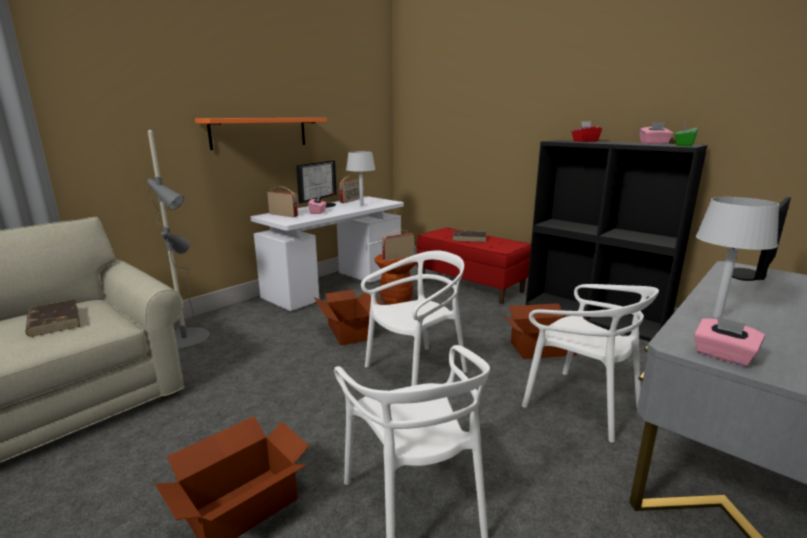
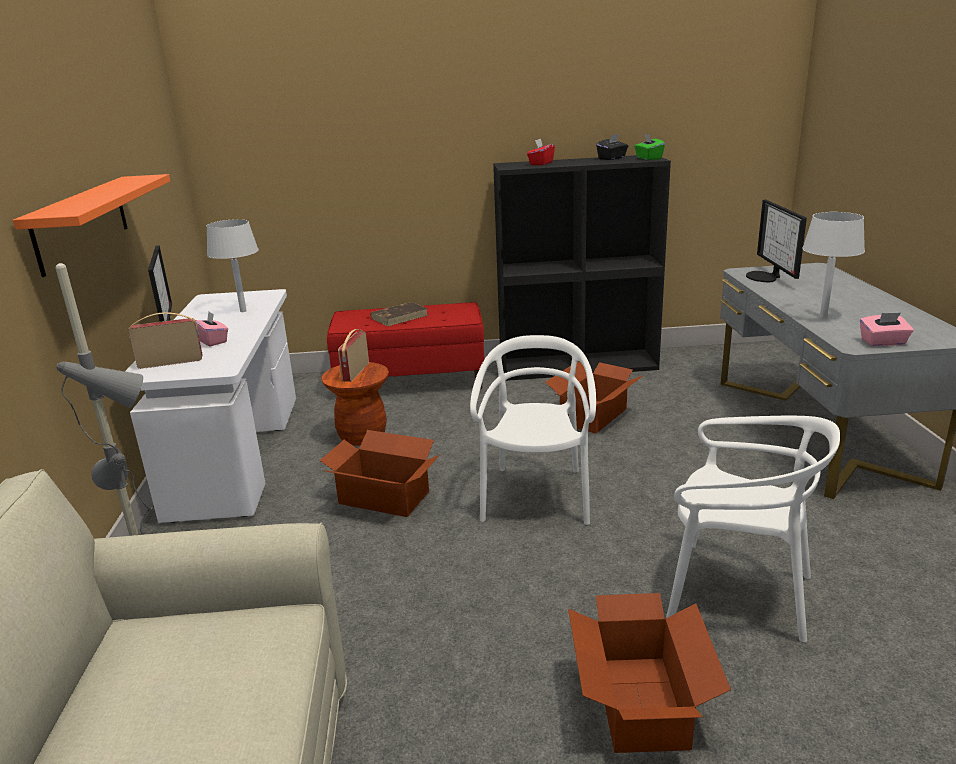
camera: 45 degrees left, 5 degrees up
(54, 321) = (182, 674): brown book -> none
(350, 200) = (199, 308): radio -> none
(581, 405) = (697, 448): white chair -> none
(654, 143) = (612, 158): pink tissue box -> black tissue box

